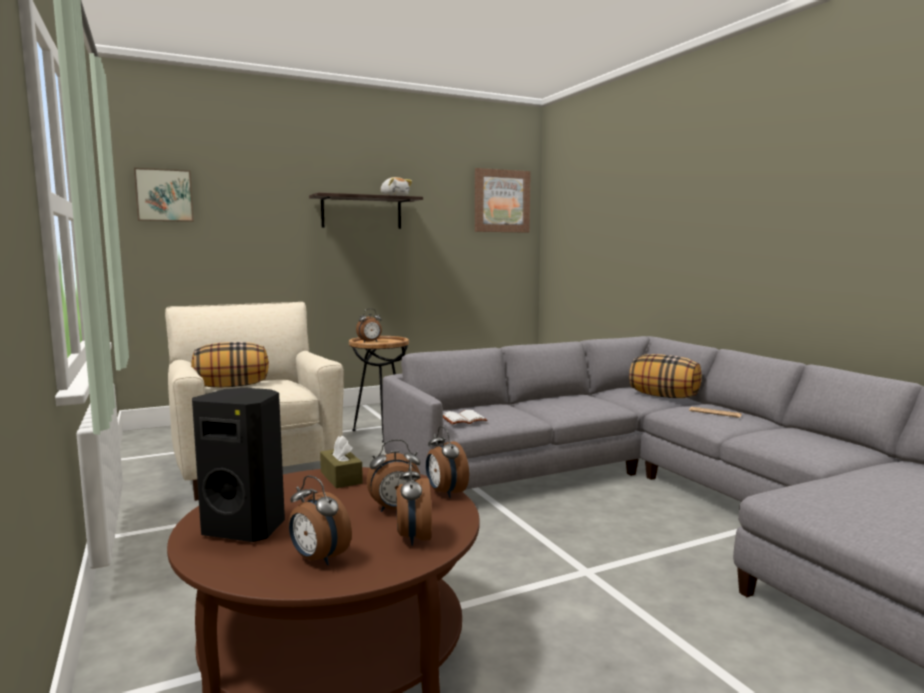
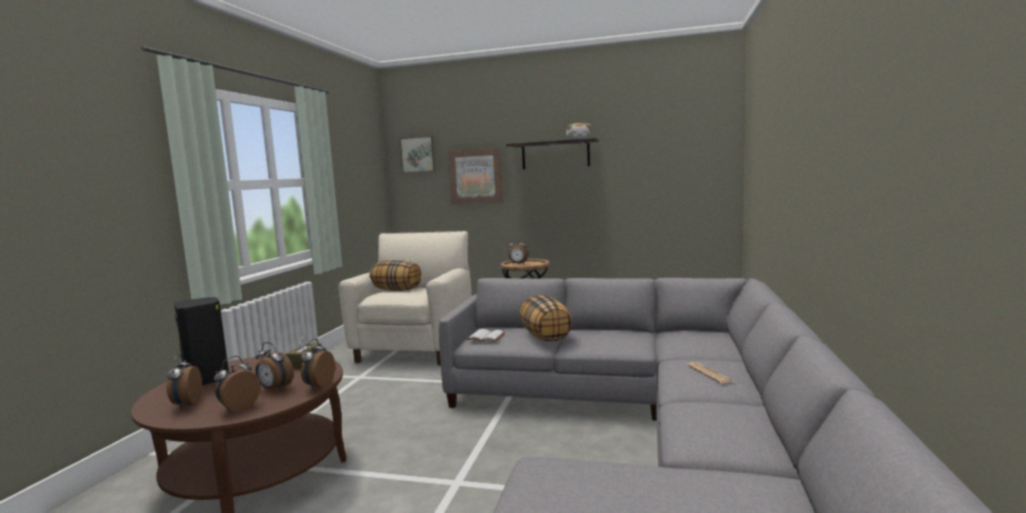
camera: 40 degrees right, 0 degrees up
(501, 201) = (694, 132): picture -> picture (476, 176)
(664, 396) = (711, 346): pillow -> pillow (546, 337)

